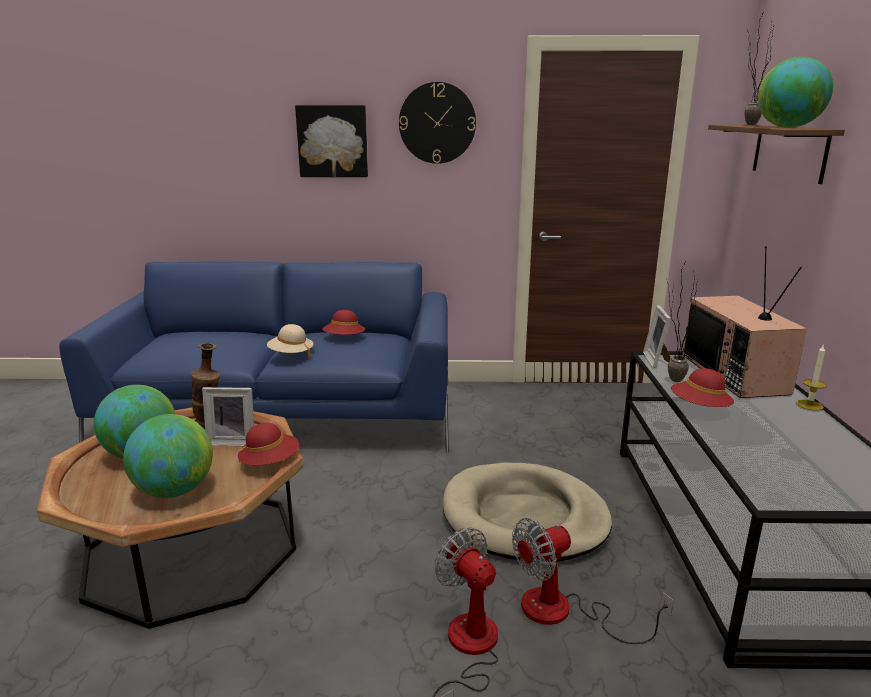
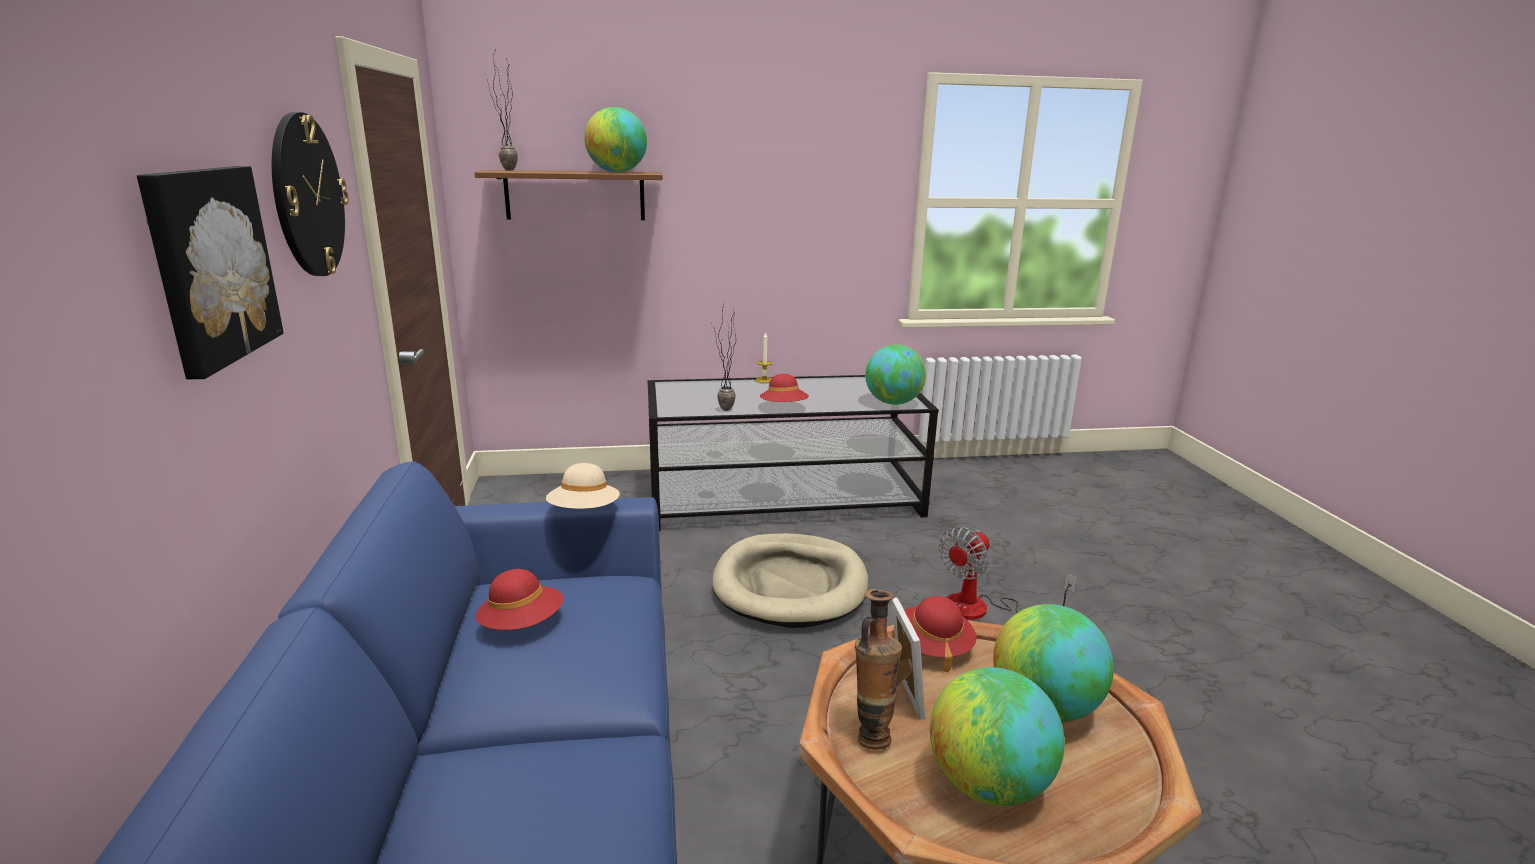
camera: 100 degrees left, 0 degrees up
(291, 354) = (602, 675): beige hat -> beige hat (584, 512)
(563, 612) = (913, 568): fan -> none
(657, 360) = (676, 411): picture frame -> none
(736, 374) = (707, 390): television -> none
(770, 483) = (893, 403): none -> globe

